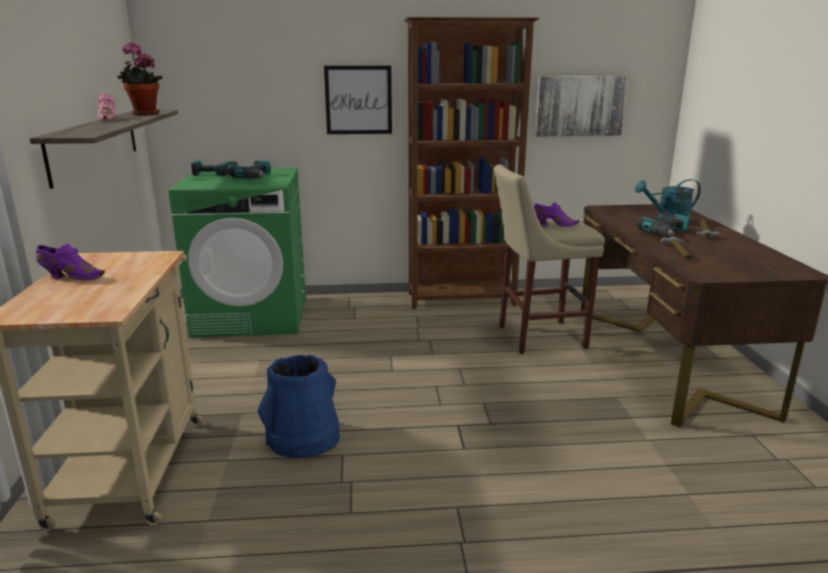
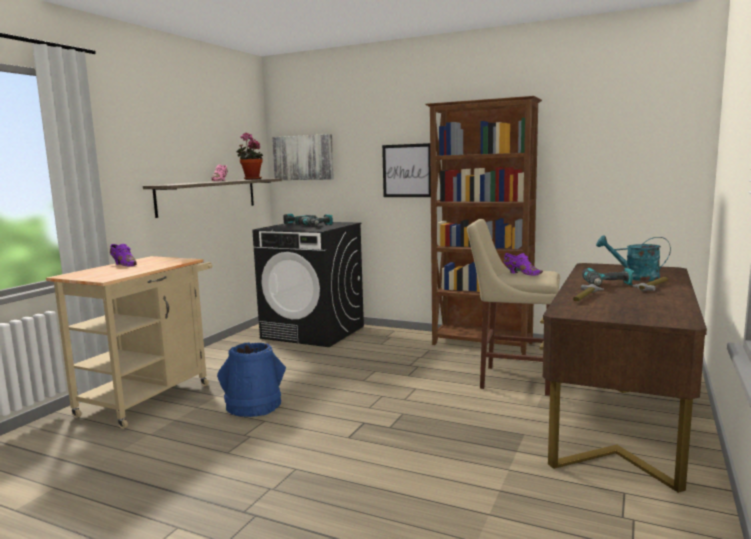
camera: 30 degrees right, 10 degrees down
(252, 316) = (314, 332): green washing machine -> black washing machine
(579, 106) = (600, 173): picture -> picture (303, 157)

